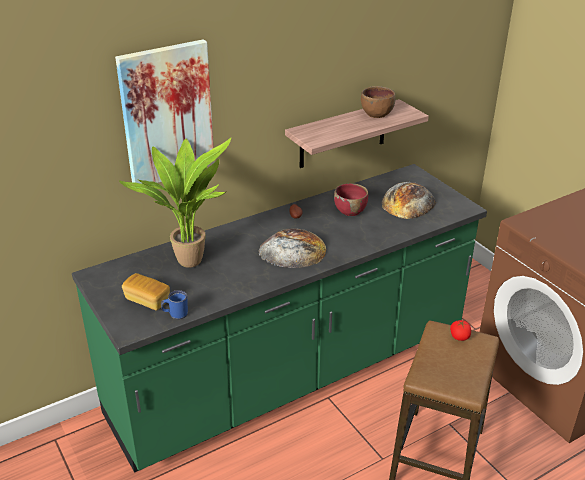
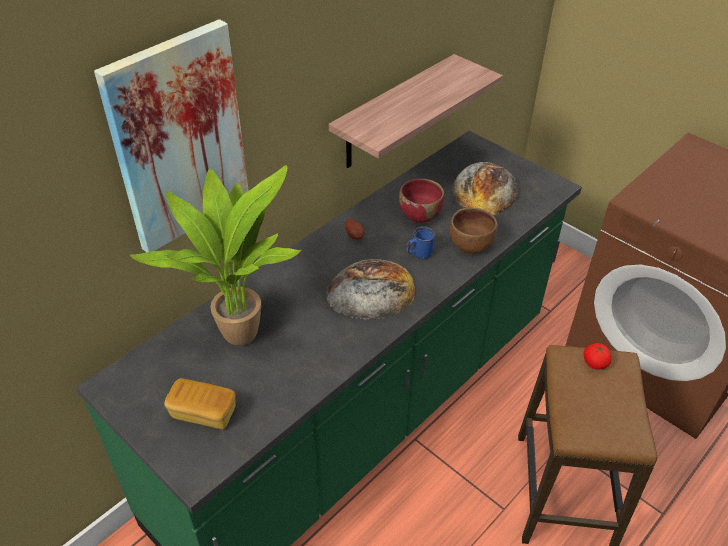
camera: 15 degrees left, 10 degrees up
(175, 314) = (252, 429): blue mug -> blue mug (418, 254)
(376, 114) = (437, 81): brown bowl -> brown bowl (470, 245)

